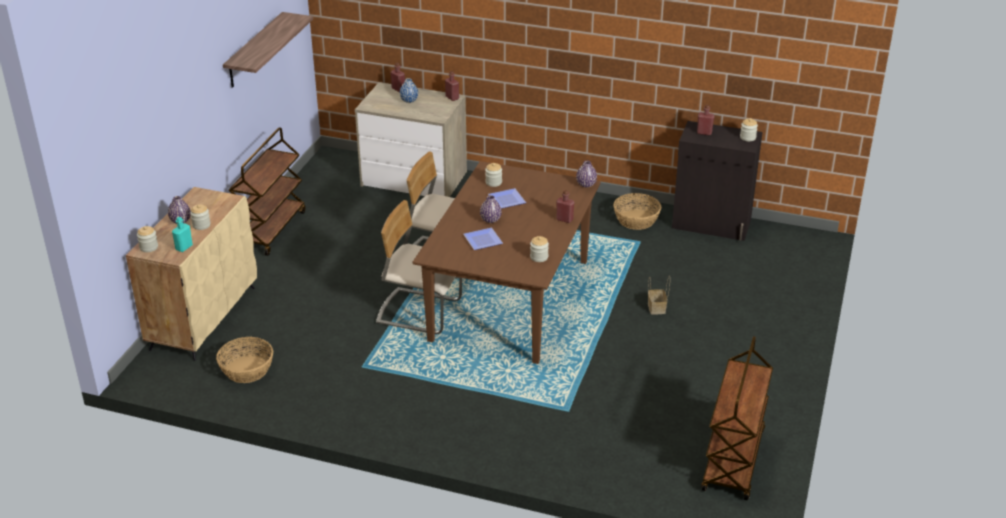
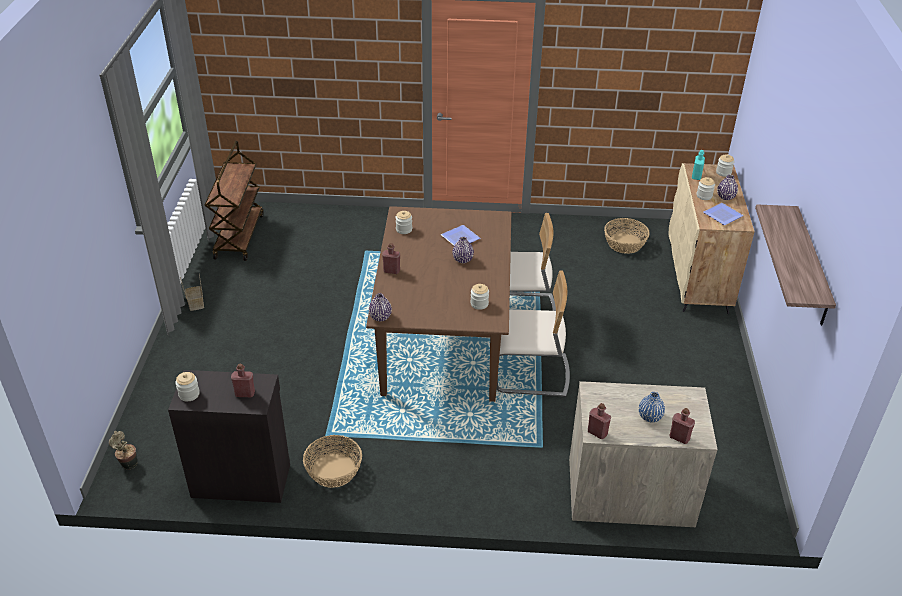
camera: 165 degrees right, 5 degrees up
(271, 229) = (728, 380): brown cart -> none
(506, 201) = (456, 283): plate -> plate (722, 214)
(657, 308) = (301, 352): basket -> basket (195, 303)
(807, 246) = (128, 464): none -> potted plant

